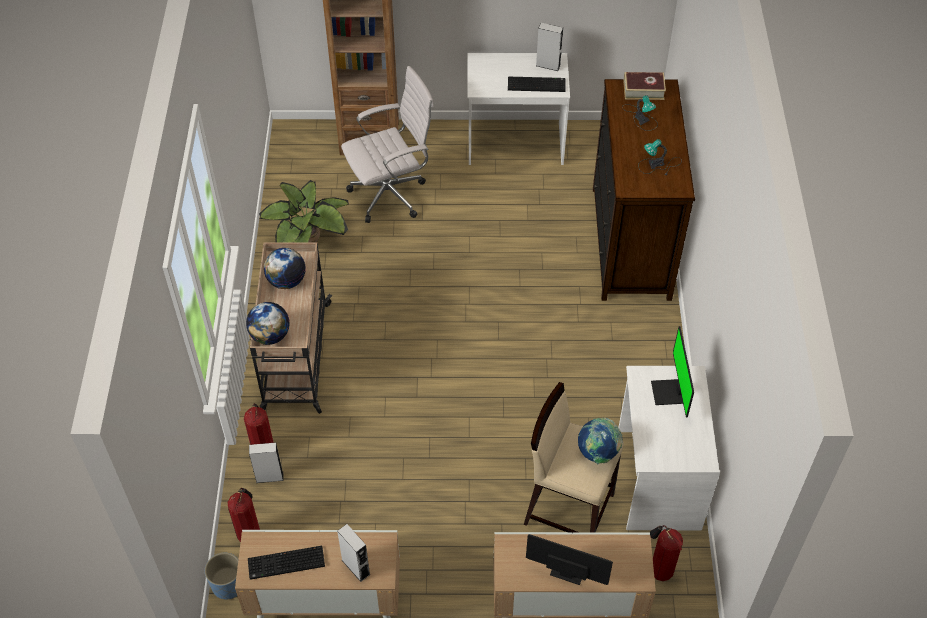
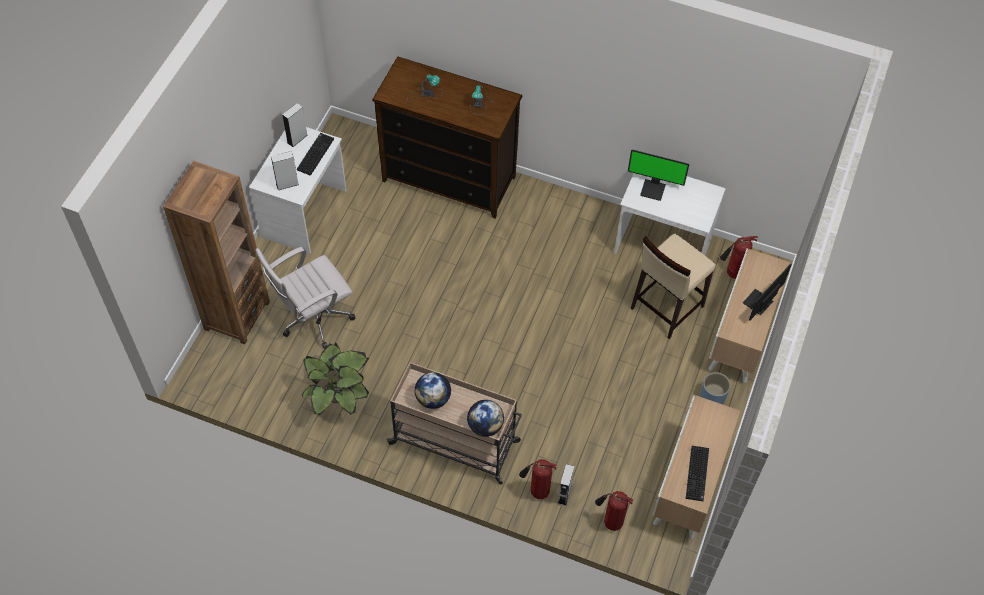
camera: 70 degrees left, 5 degrees up
(228, 585) = (650, 549): blue planter -> blue planter (712, 397)
(356, 567) = (715, 429): grey speaker -> grey speaker (287, 184)
(391, 194) = (313, 320): white office chair -> white office chair turned 120 degrees counterclockwise
(598, 452) = (681, 249): globe -> none
(643, 90) = (398, 80): book -> none

